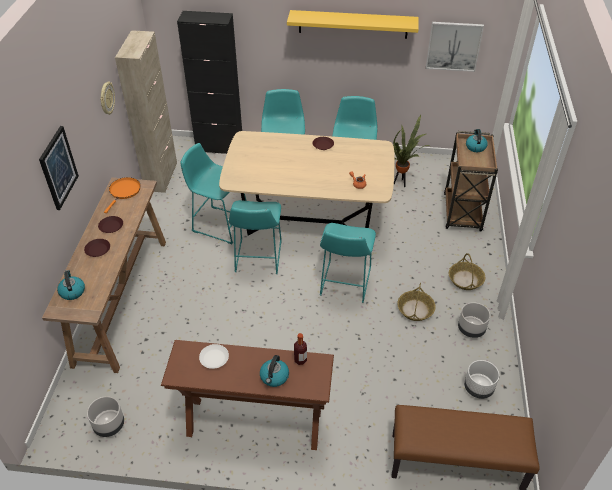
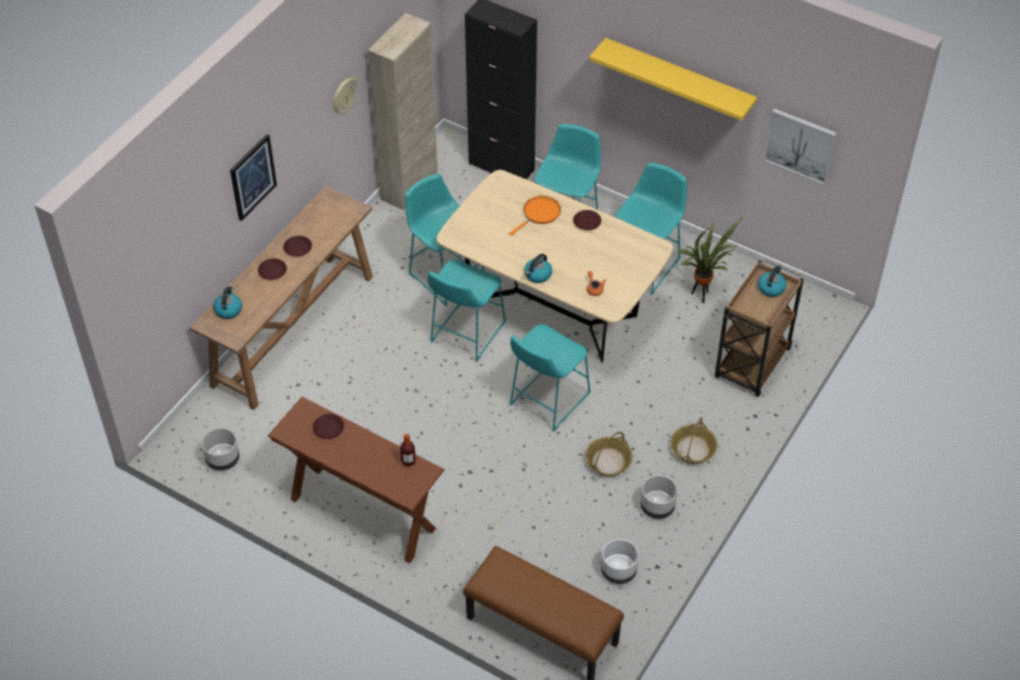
camera: 25 degrees right, 5 degrees up
(124, 191) = (330, 209): orange frying pan -> orange frying pan (540, 214)
(214, 358) = (328, 428): white plate -> brown plate
(274, 377) = (374, 468): kettle -> kettle (537, 275)

